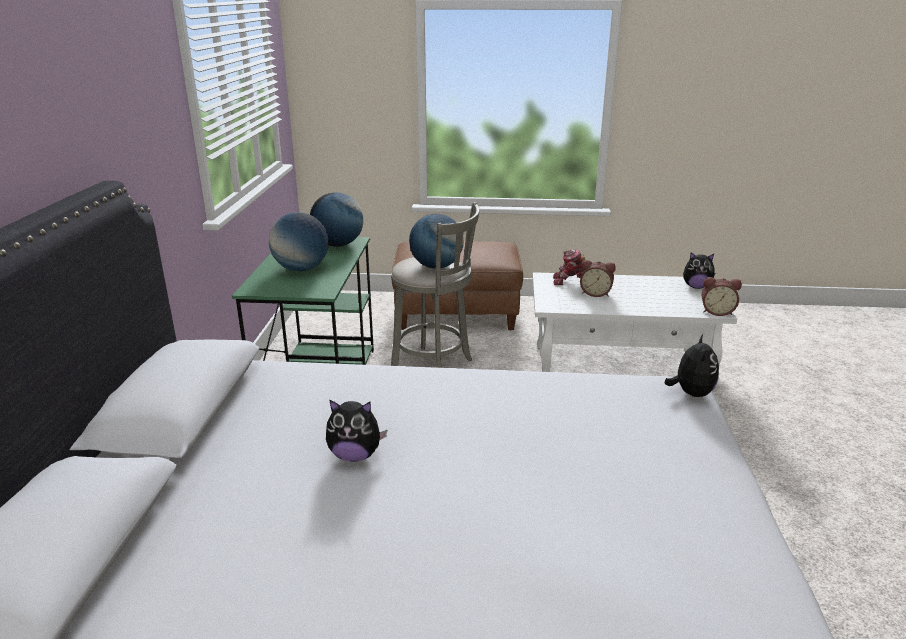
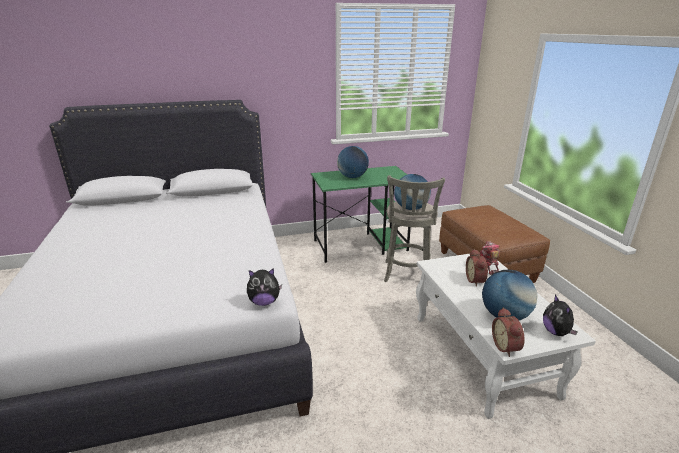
camera: 70 degrees right, 0 degrees up
(338, 245) = (394, 177): globe -> globe (504, 316)
(355, 455) = (183, 223): plush toy -> none

